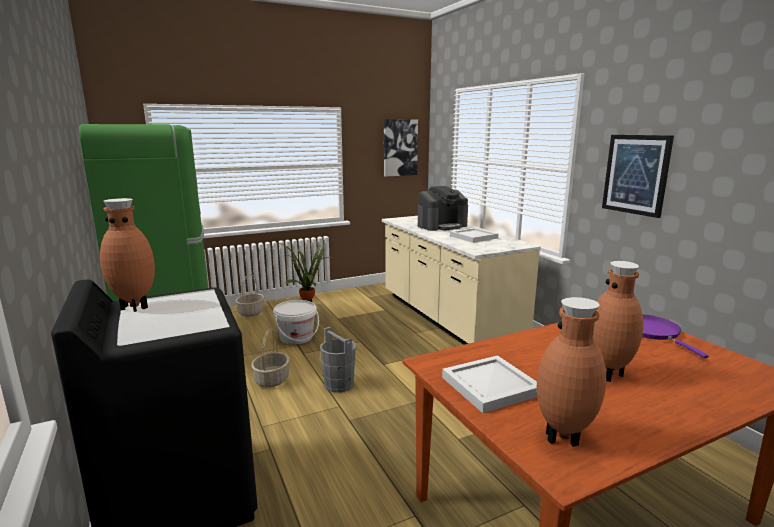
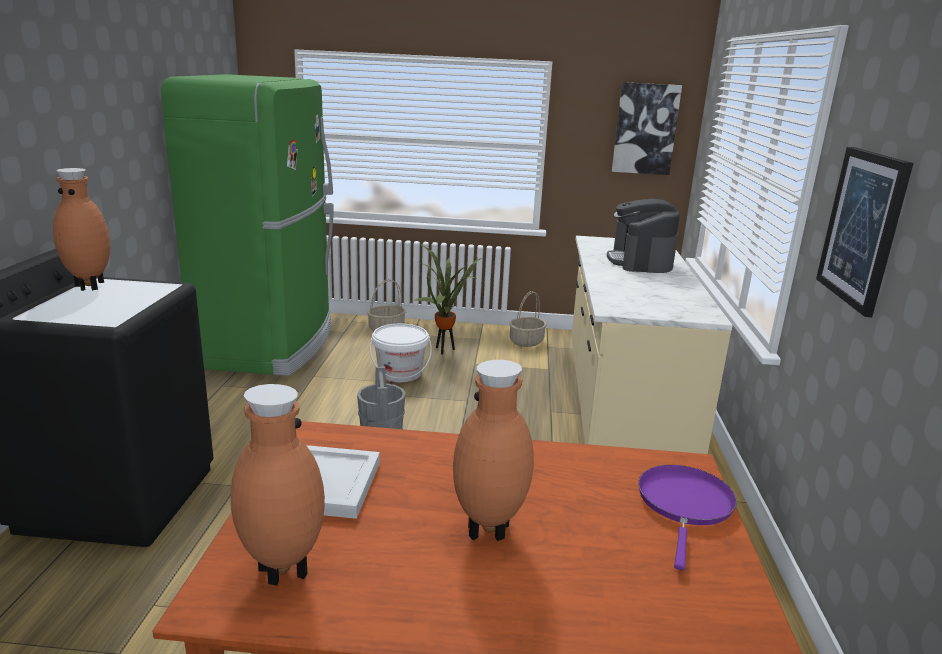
camera: 30 degrees right, 5 degrees up
(271, 379) = (320, 413): basket -> basket (526, 341)
(442, 226) = (640, 262): coffee machine -> coffee machine turned 90 degrees clockwise
(473, 237) = (651, 288): white tray -> none

